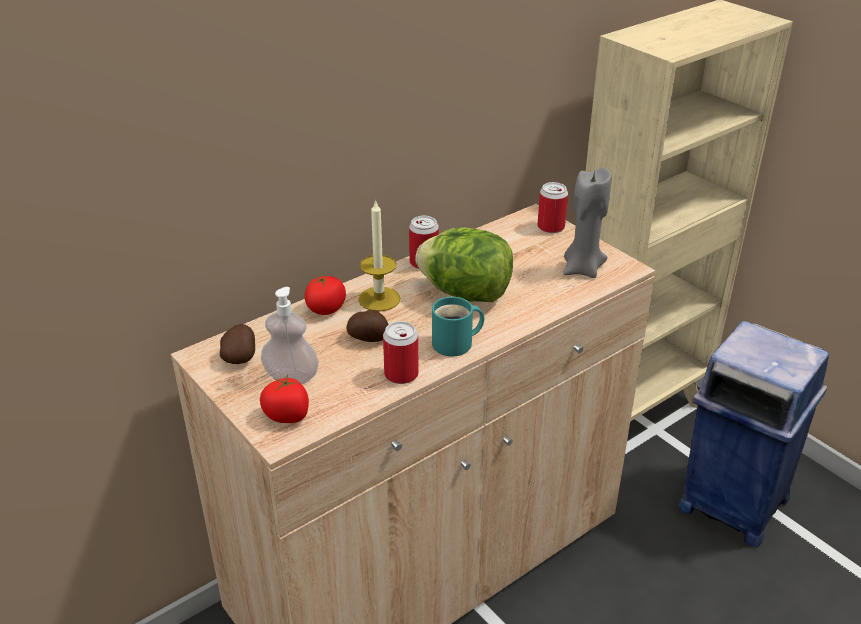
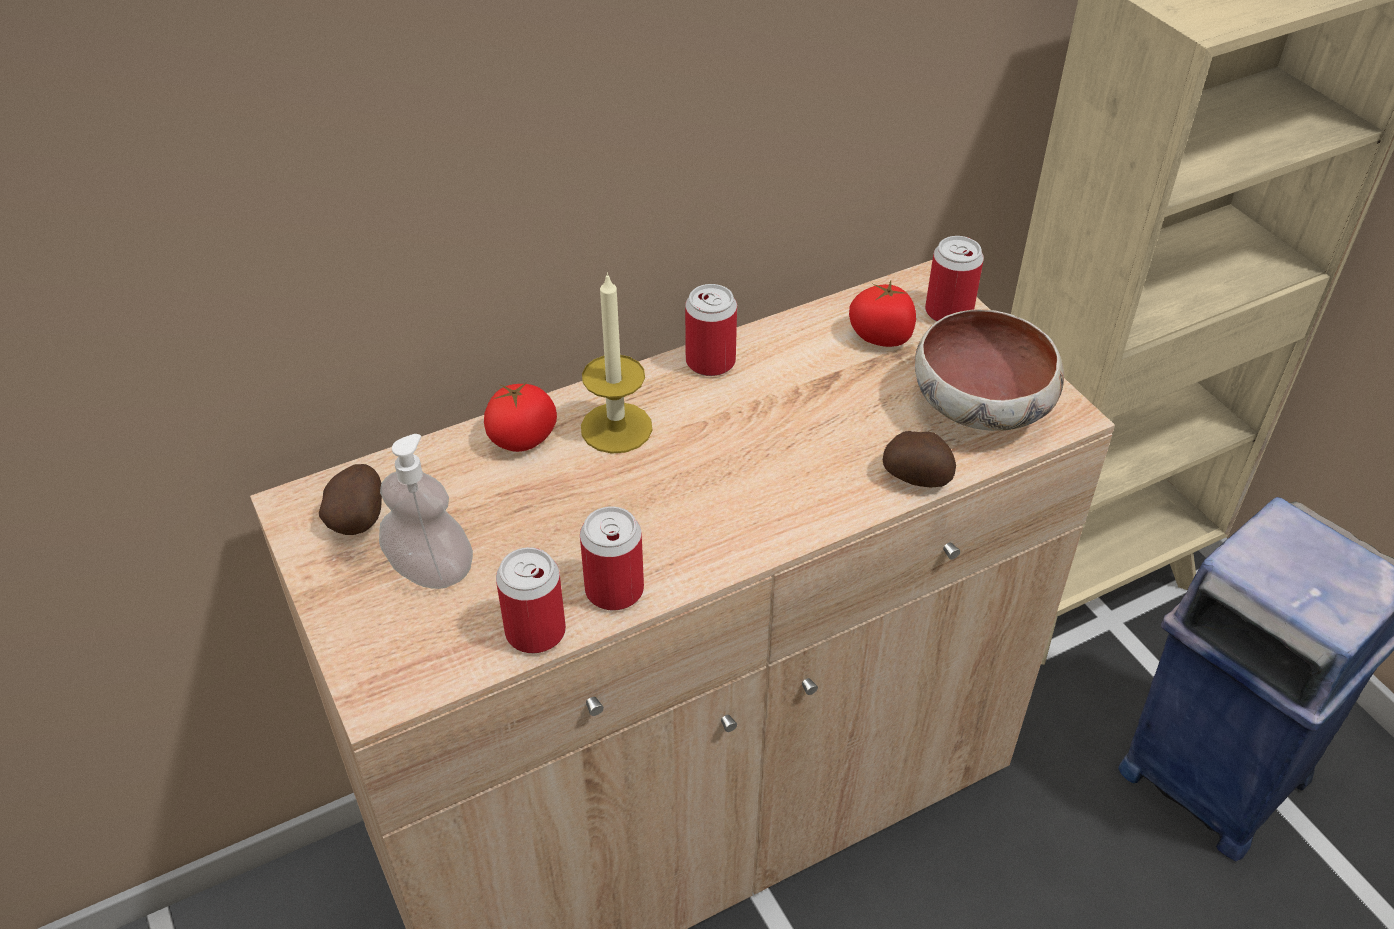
camera: 10 degrees right, 10 degrees up
(287, 415) = (404, 648): tomato -> tomato (881, 336)
(361, 399) = (535, 631): none -> can
(369, 338) = (579, 507): potato -> potato (917, 477)
(456, 344) = (724, 538): turquoise mug -> none
(466, 294) = (766, 435): lettuce -> none
(582, 269) = (983, 407): grey candle -> bowl

